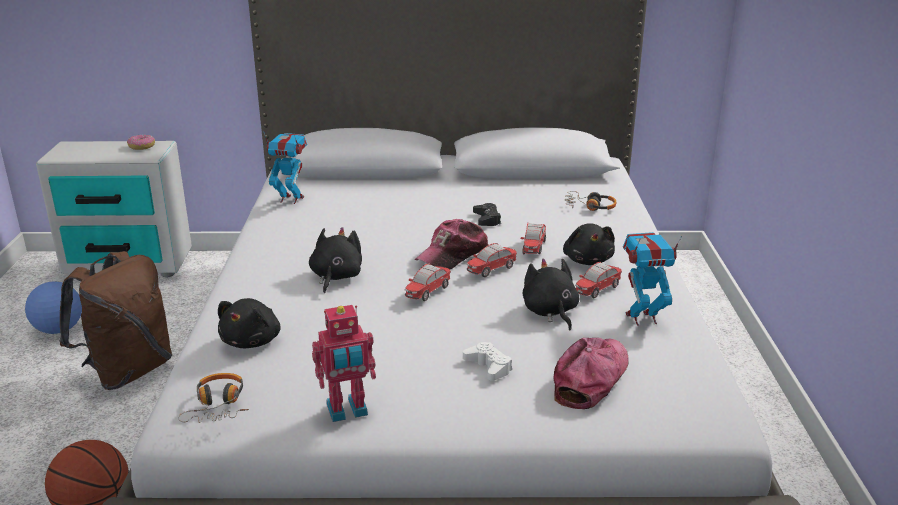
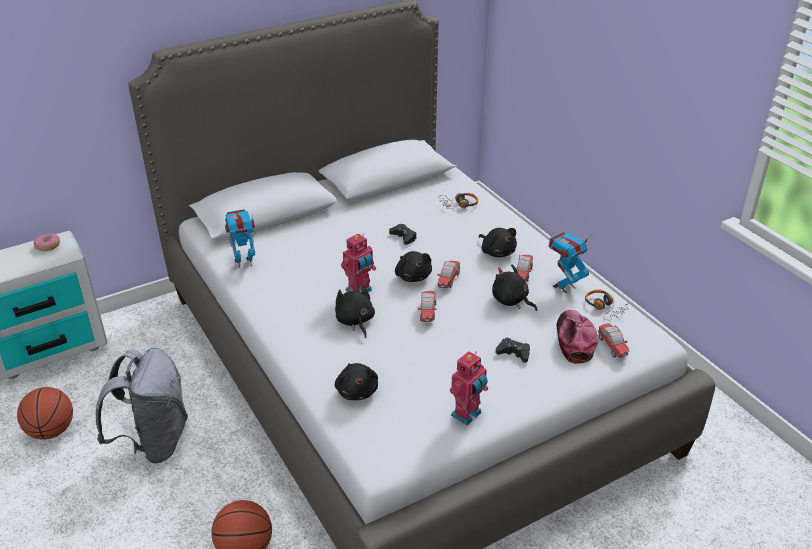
camera: 30 degrees left, 10 degrees up
(59, 330) = (51, 431): football -> basketball
(128, 371) = (154, 442): brown backpack -> grey backpack
(218, 406) = (391, 443): headphones -> headphones (604, 308)
(375, 252) = (359, 291): none -> toy robot
(453, 255) = (413, 276): cap -> black plush toy
(488, 366) = (514, 353): white game controller -> black game controller
(534, 247) = (456, 252): toy car -> toy car (612, 346)

